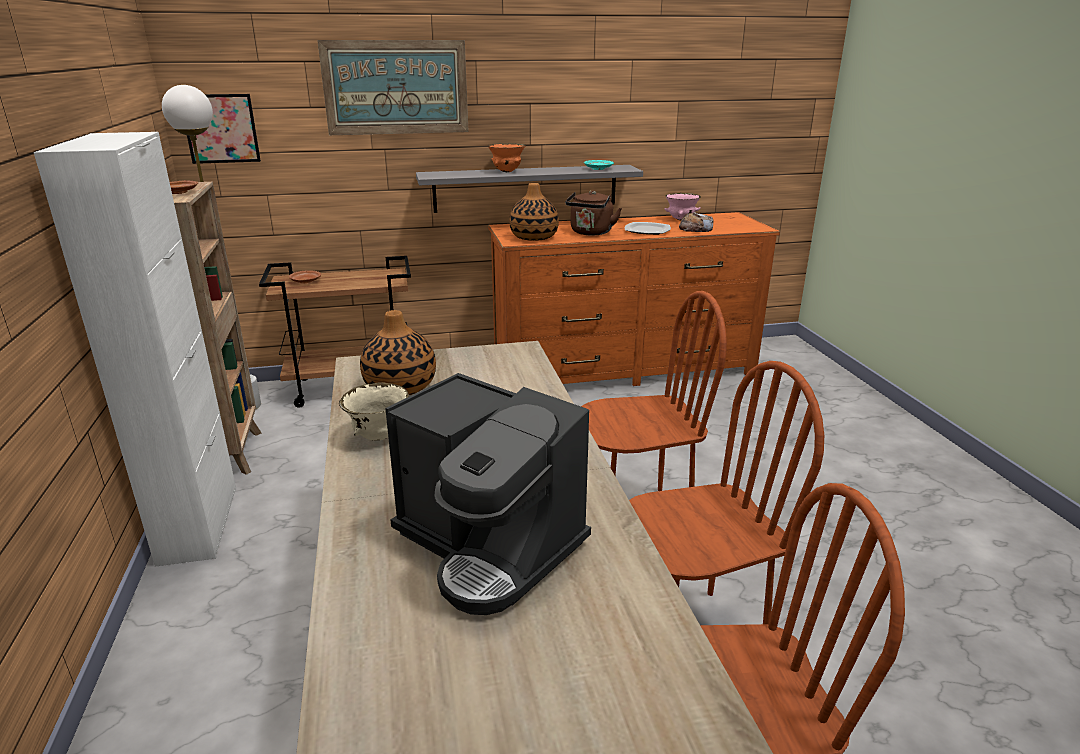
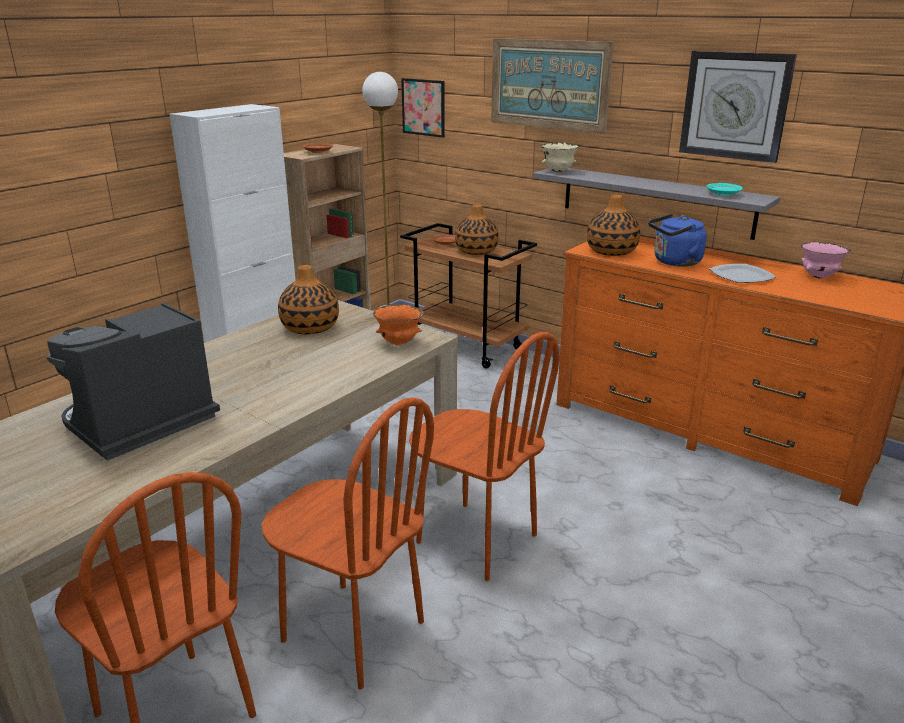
camera: 50 degrees right, 0 degrees up
(352, 279) = (476, 251): none -> vase
(378, 436) = (235, 348): beige bowl -> beige bowl (558, 171)
(489, 546) = (139, 425): coffee machine -> coffee machine turned 45 degrees clockwise
(507, 171) = (626, 180): orange bowl -> orange bowl (398, 343)
(585, 93) = (735, 105): none -> wall clock
(590, 233) = (674, 262): brown kettle -> blue kettle
(695, 229) = (803, 290): bread -> none

